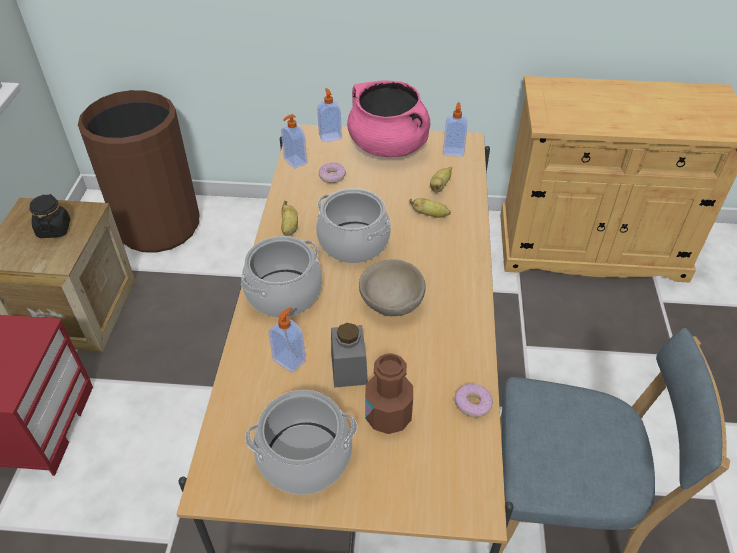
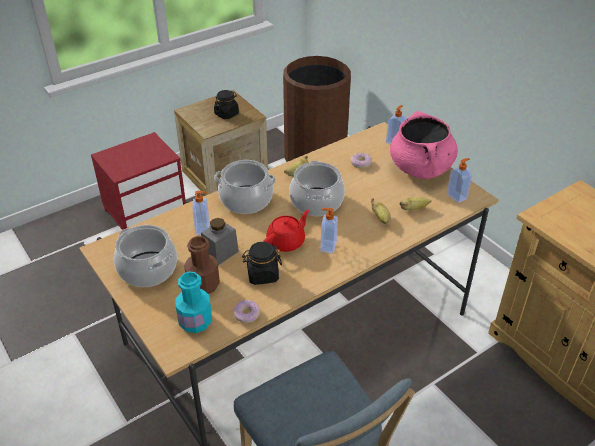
camera: 50 degrees right, 5 degrees down
(294, 162) = (353, 143): soap dispenser -> soap dispenser (327, 246)
(391, 302) = (286, 242): beige bowl -> red teapot
(423, 353) = (262, 275): none -> black jar
(443, 459) = (195, 321): none -> turquoise bottle

